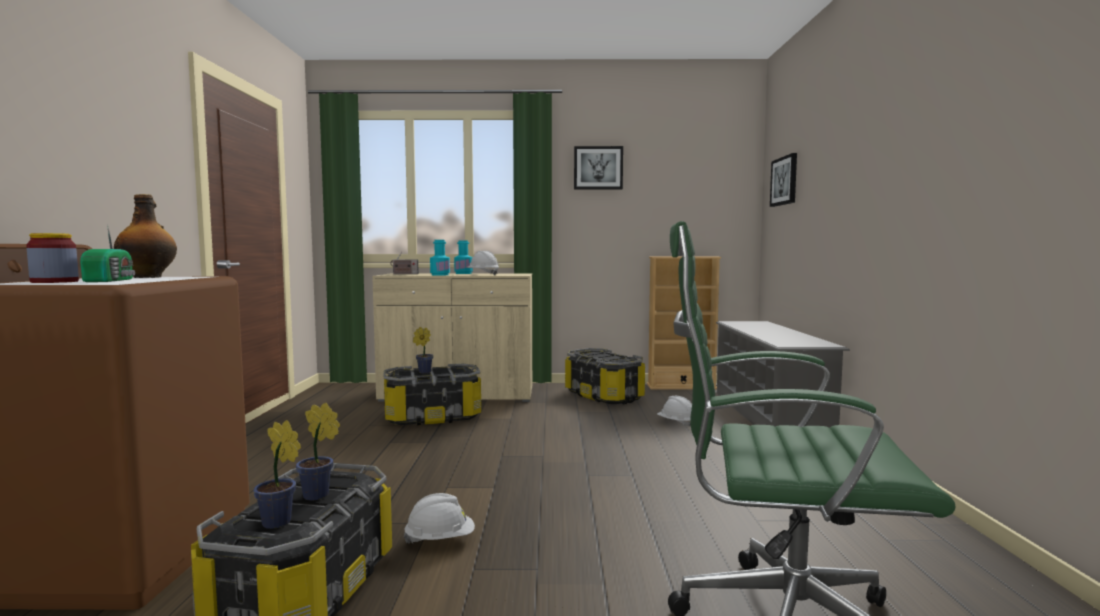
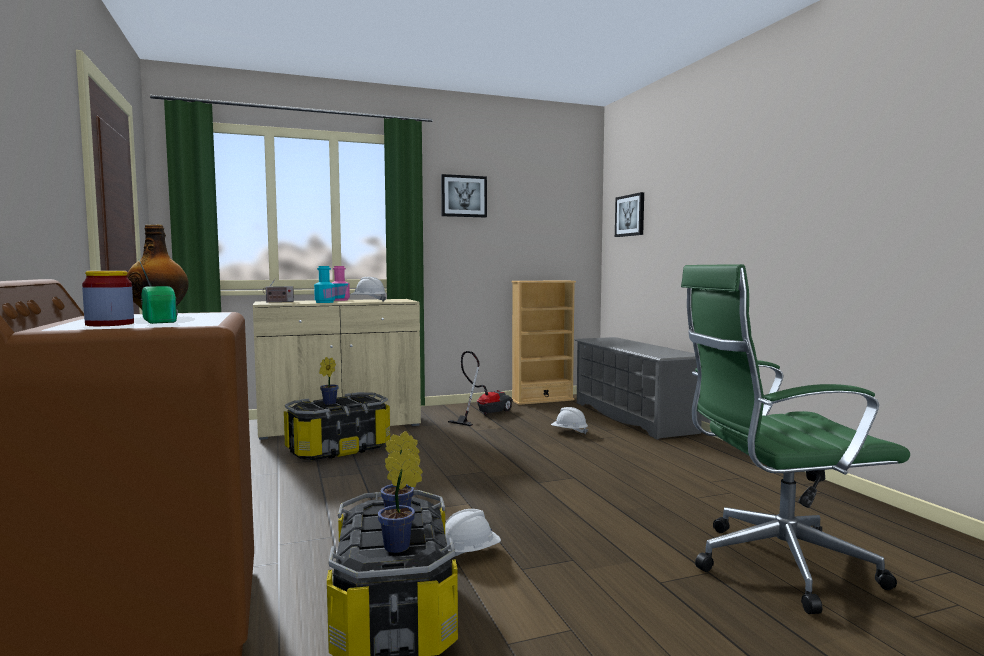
camera: 20 degrees left, 0 degrees up
(463, 273) = (340, 300): turquoise bottle -> pink bottle
(604, 396) = (483, 414): storage box -> vacuum cleaner

